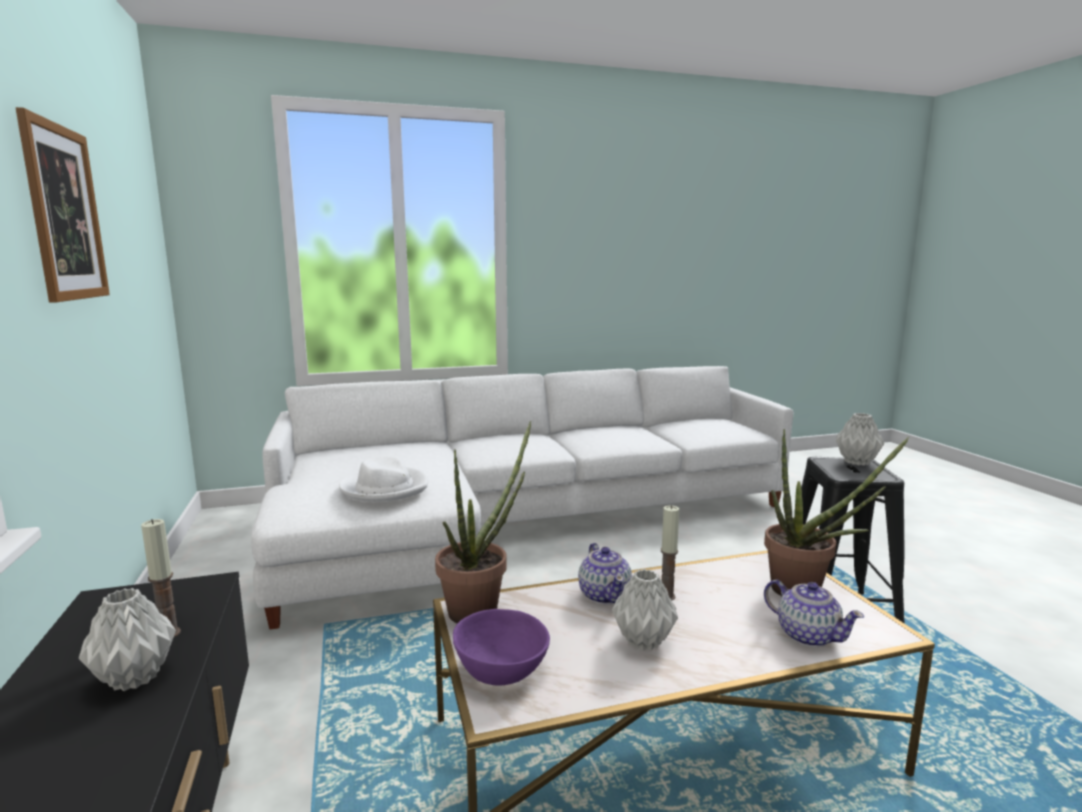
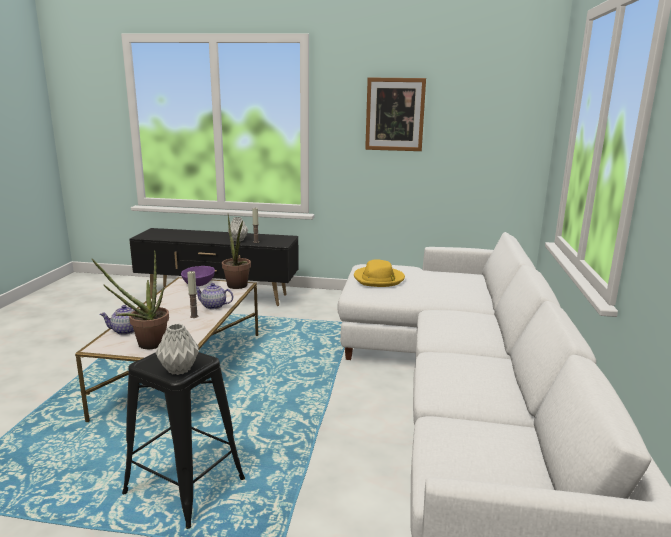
camera: 115 degrees right, 5 degrees up
(385, 488) = (379, 279): white hat -> yellow hat
(644, 642) = (176, 304): grey vase -> none

